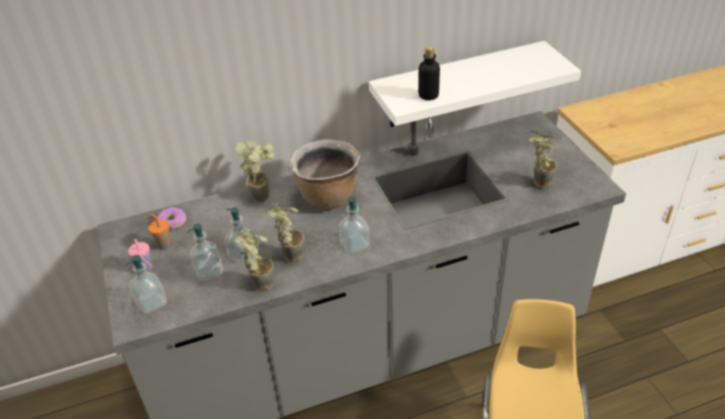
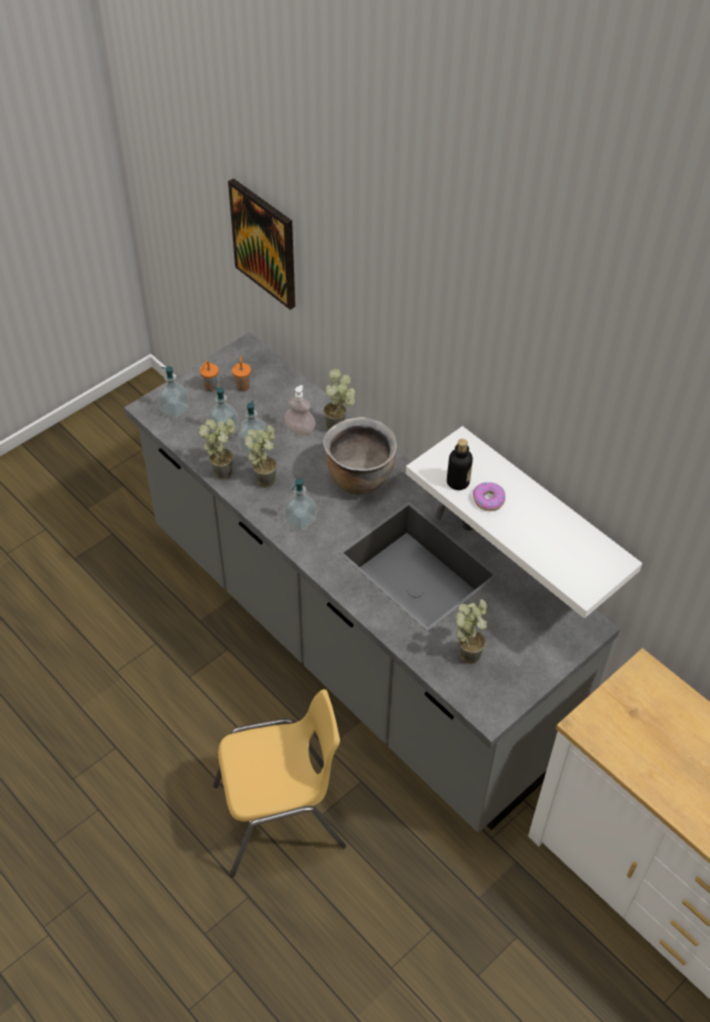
camera: 65 degrees right, 10 degrees up
(83, 106) = (265, 243): none -> picture
(145, 269) = (210, 388): pink cup -> orange cup
(172, 222) = (274, 379): donut -> donut (488, 500)
(247, 219) = (300, 429): none -> soap dispenser

